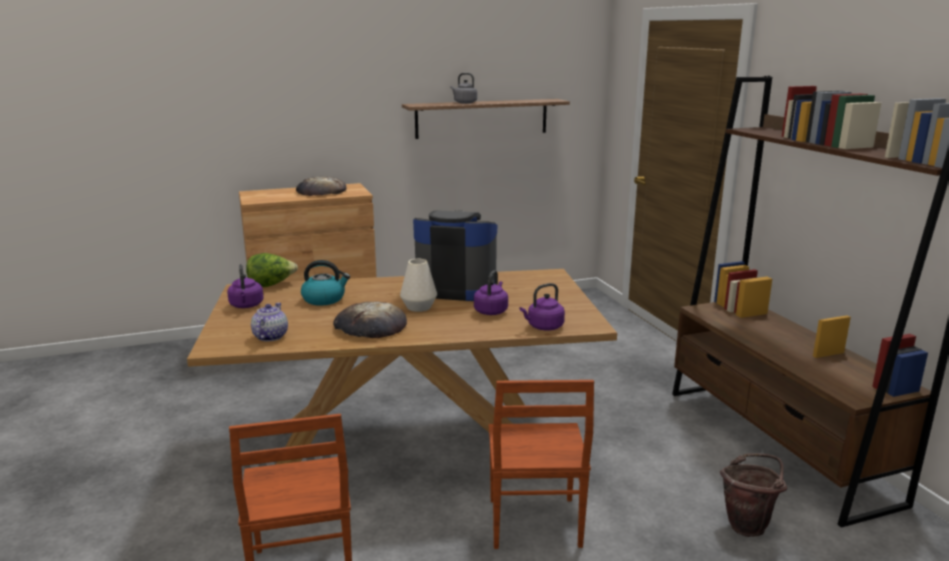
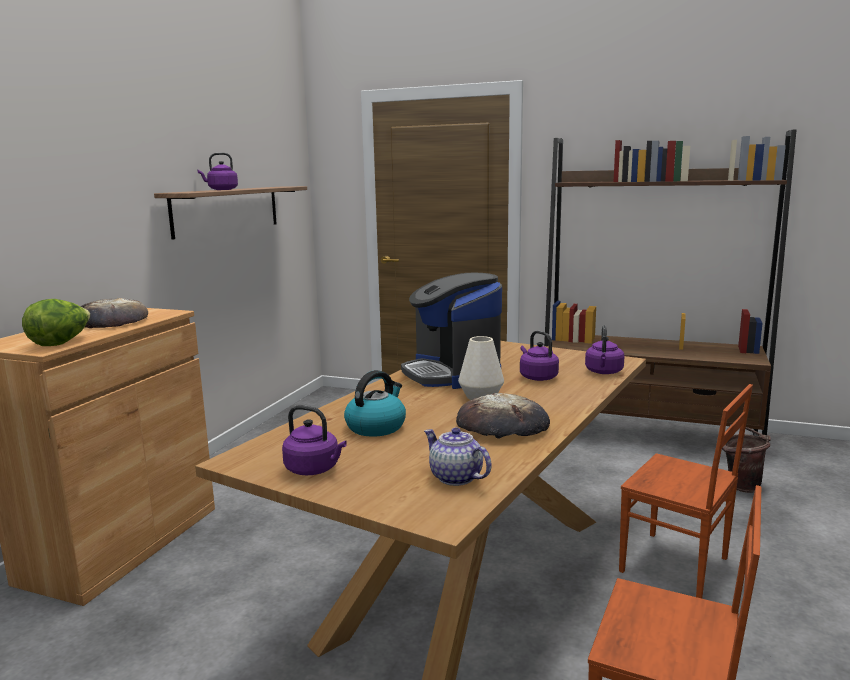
camera: 50 degrees left, 5 degrees down
(271, 285) = (264, 441): lettuce -> lettuce (61, 343)
(456, 288) = (452, 374): coffee machine -> coffee machine turned 75 degrees counterclockwise
(464, 103) = (221, 189): grey kettle -> purple kettle

